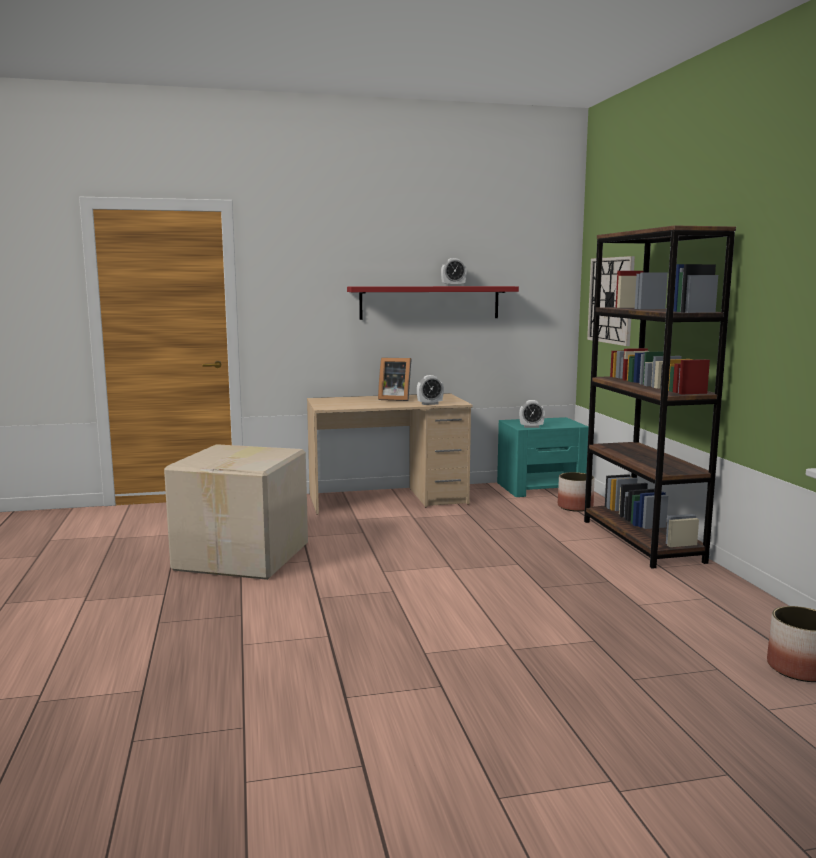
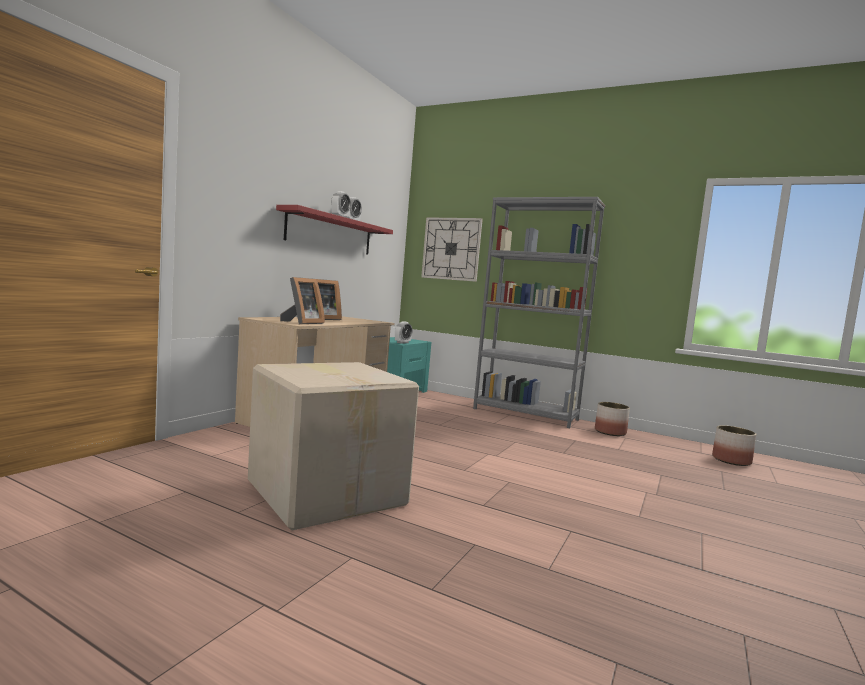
camera: 50 degrees left, 5 degrees down
(337, 405) = (302, 323): none -> picture frame
(430, 404) = (366, 322): alarm clock -> alarm clock (340, 217)
(575, 507) = (445, 401): planter -> planter (610, 432)
(641, 541) = (525, 414): brown bookcase -> grey bookcase

